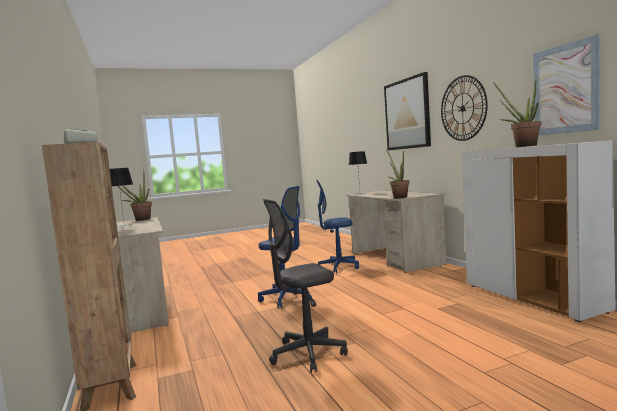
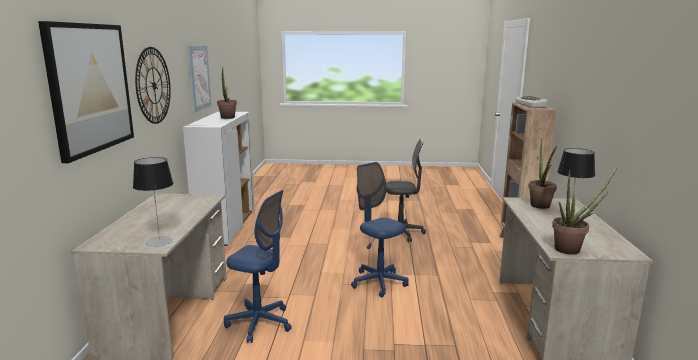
camera: 155 degrees left, 10 degrees up
(398, 197) = (204, 200): potted plant -> potted plant (541, 207)

